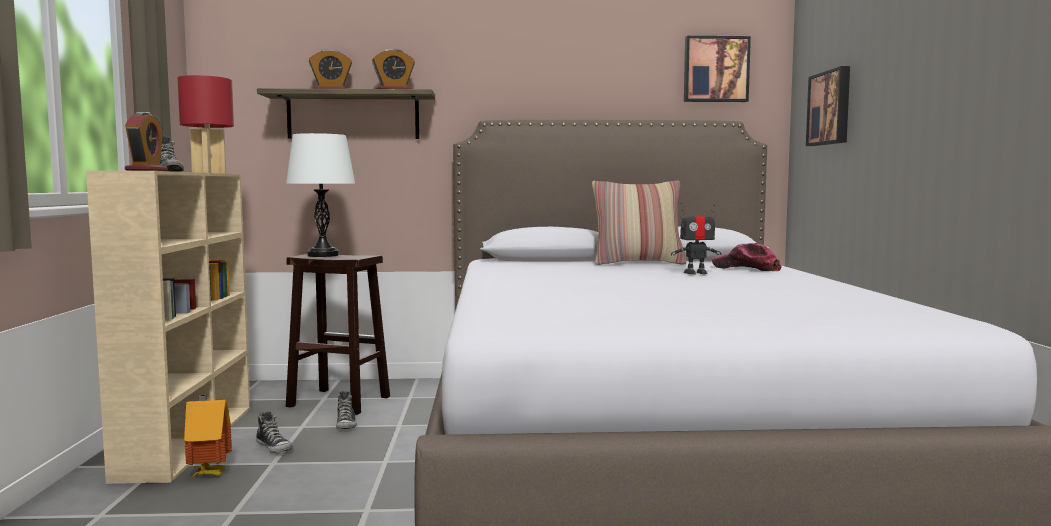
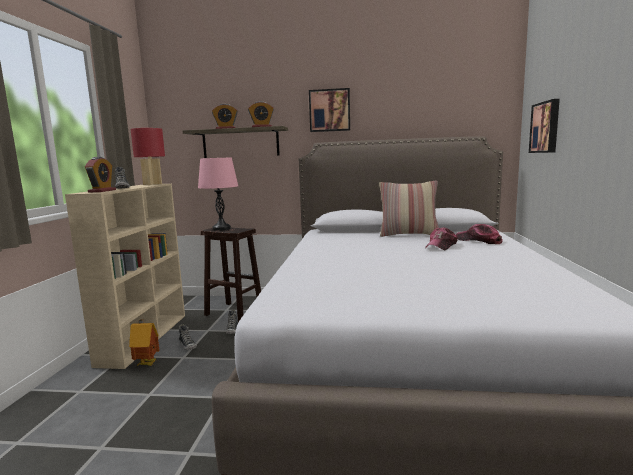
camera: 10 degrees right, 5 degrees up
(323, 255) = (221, 229): white table lamp -> pink table lamp
(696, 273) = (441, 246): toy robot -> cap
(715, 69) = (468, 102): picture -> picture (329, 110)

